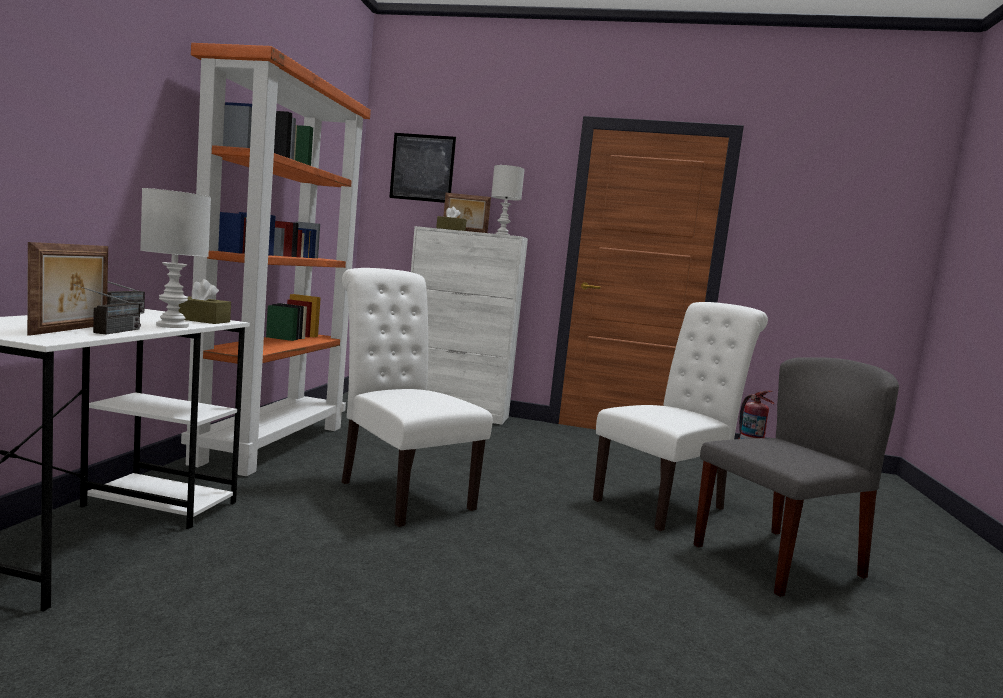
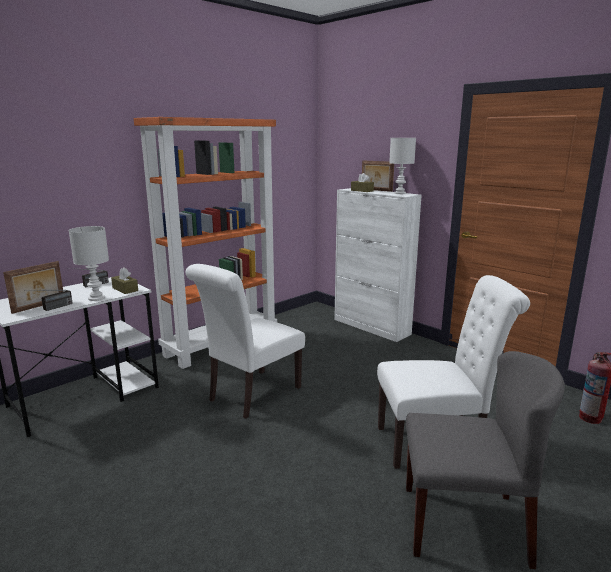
camera: 35 degrees right, 10 degrees up
(400, 492) = (250, 395): white chair -> white chair turned 135 degrees counterclockwise
(422, 168) = (351, 140): picture -> none

